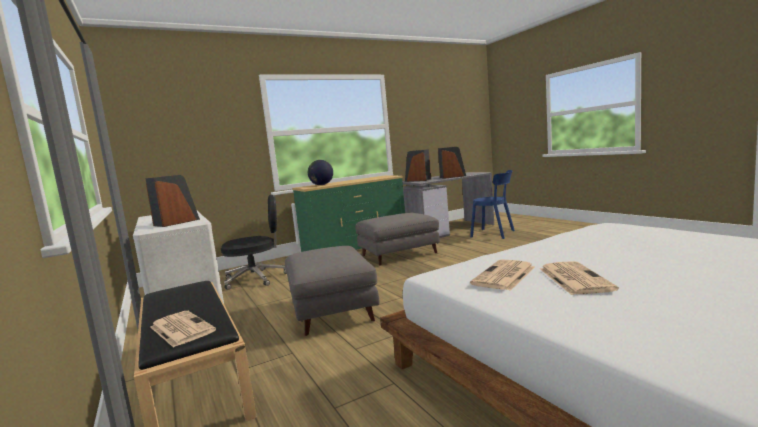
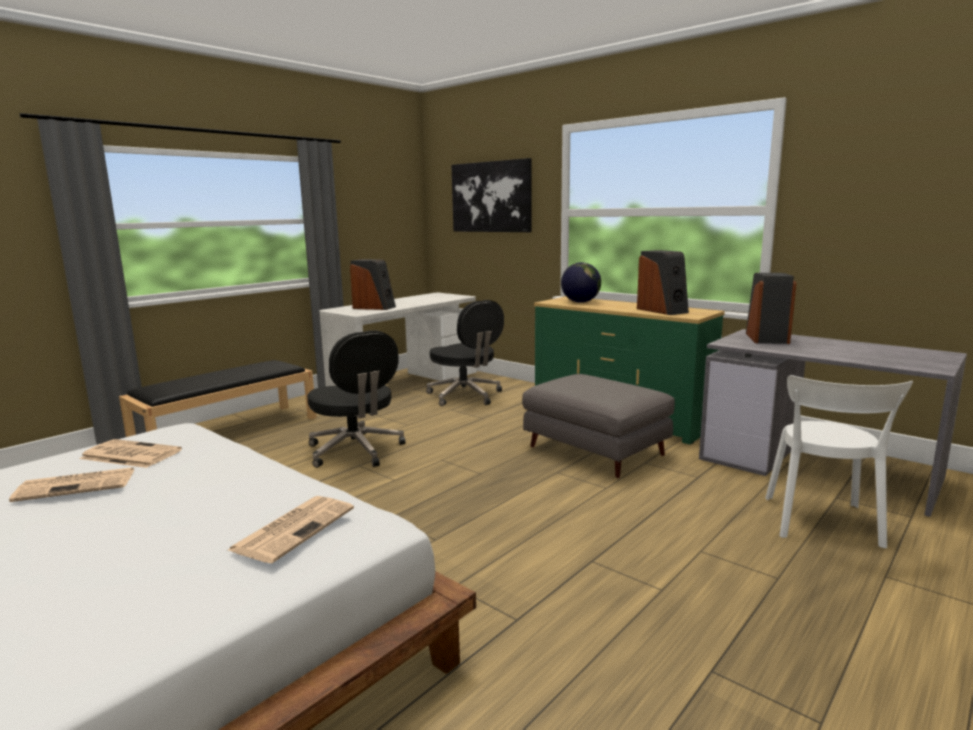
camera: 70 degrees right, 5 degrees up
(180, 329) = (172, 385): newspaper -> newspaper (294, 528)
(195, 125) = (491, 197): none -> picture
(333, 310) = (356, 451): grey ottoman -> black office chair
(452, 177) = (834, 353): speaker -> speaker (662, 310)
(495, 234) = (822, 524): blue chair -> white chair

